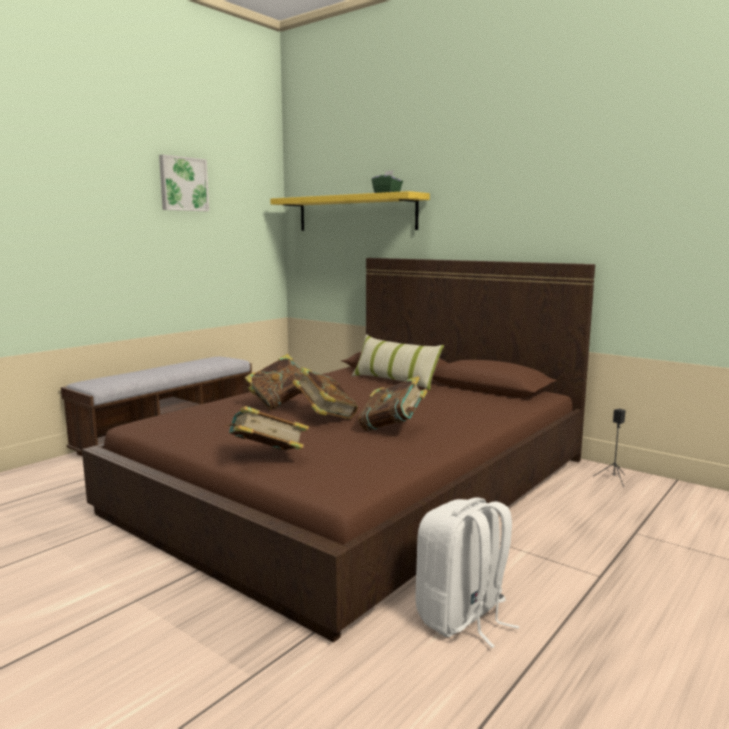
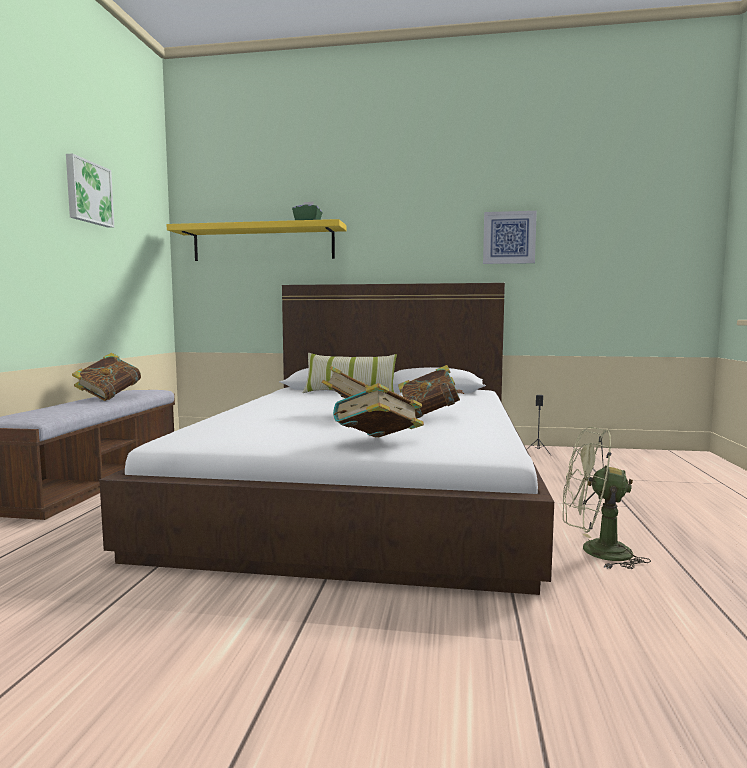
camera: 30 degrees left, 5 degrees down
(280, 404) = (291, 412): book -> book (109, 397)
(361, 484) = (366, 485): brown bed -> white bed
(462, 618) = (595, 551): white backpack -> green fan
(607, 206) = (509, 238): none -> picture

